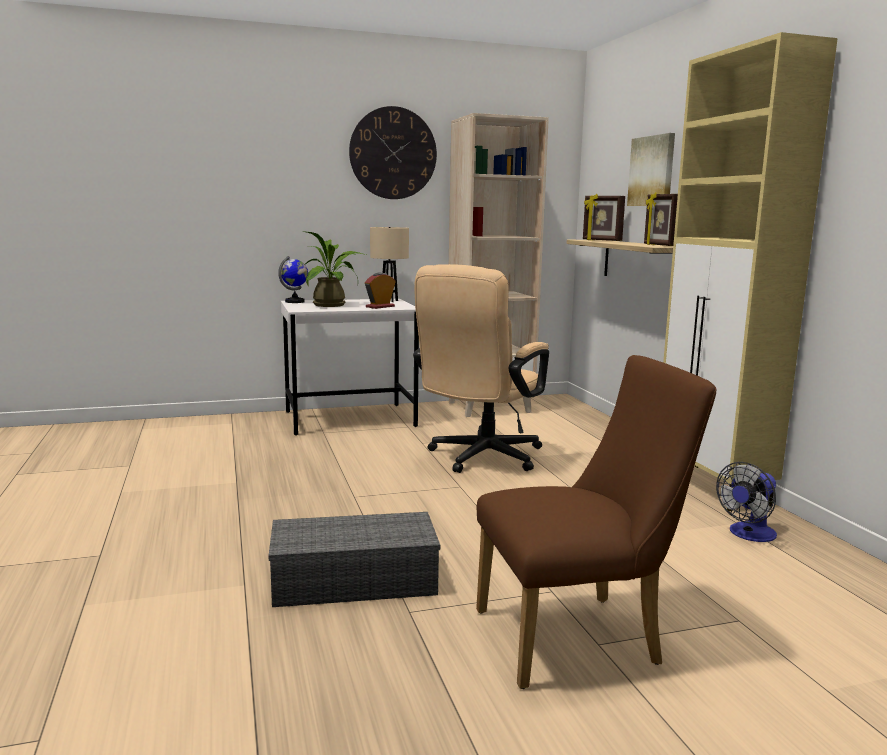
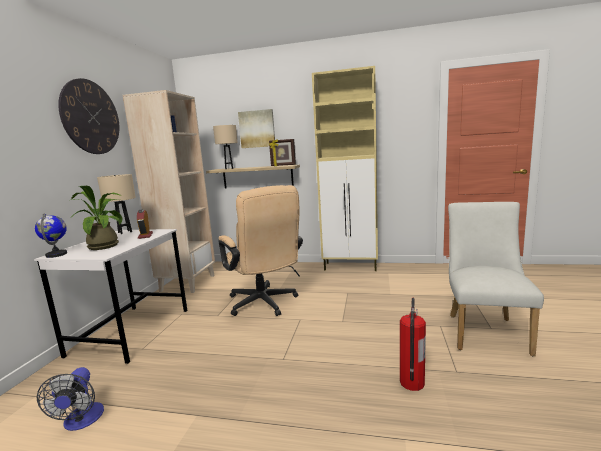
camera: 60 degrees left, 0 degrees up
(356, 580) = (412, 383): grey storage box -> fire extinguisher
(579, 637) = (484, 330): brown chair -> white chair
(601, 240) = (229, 168): picture frame -> beige table lamp
(748, 534) = (400, 274): fan -> fan (81, 421)

